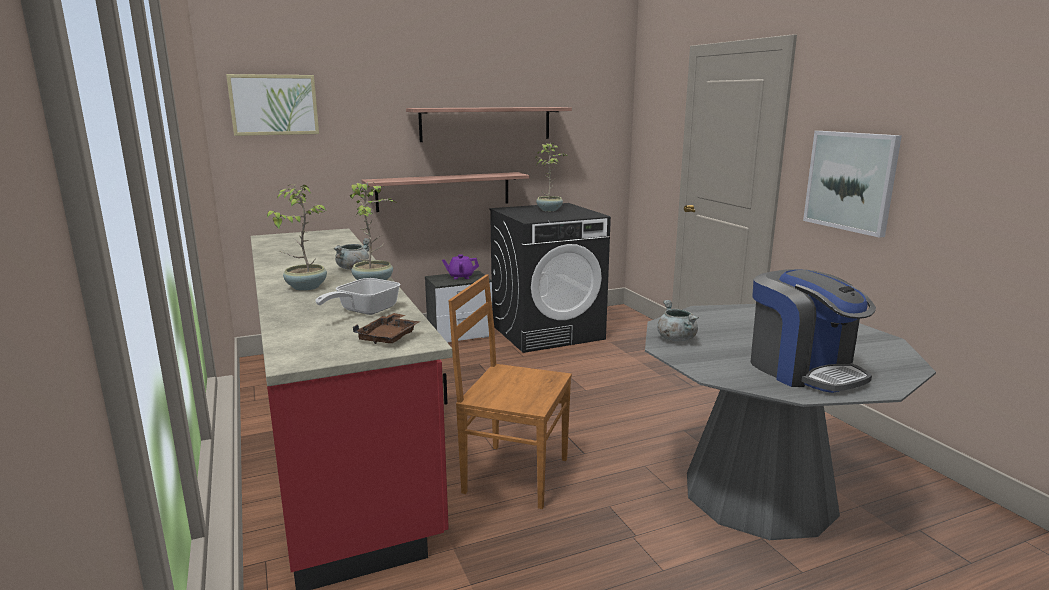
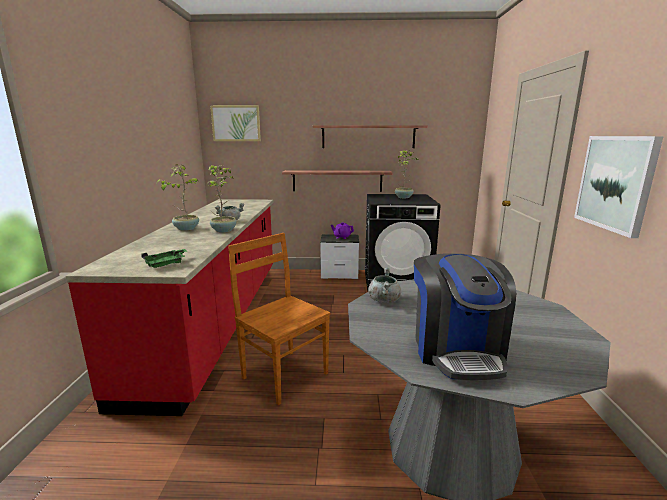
camera: 25 degrees right, 0 degrees up
(363, 311) = (185, 246): frying pan -> none
(389, 337) = (166, 264): brown tray -> green tray

